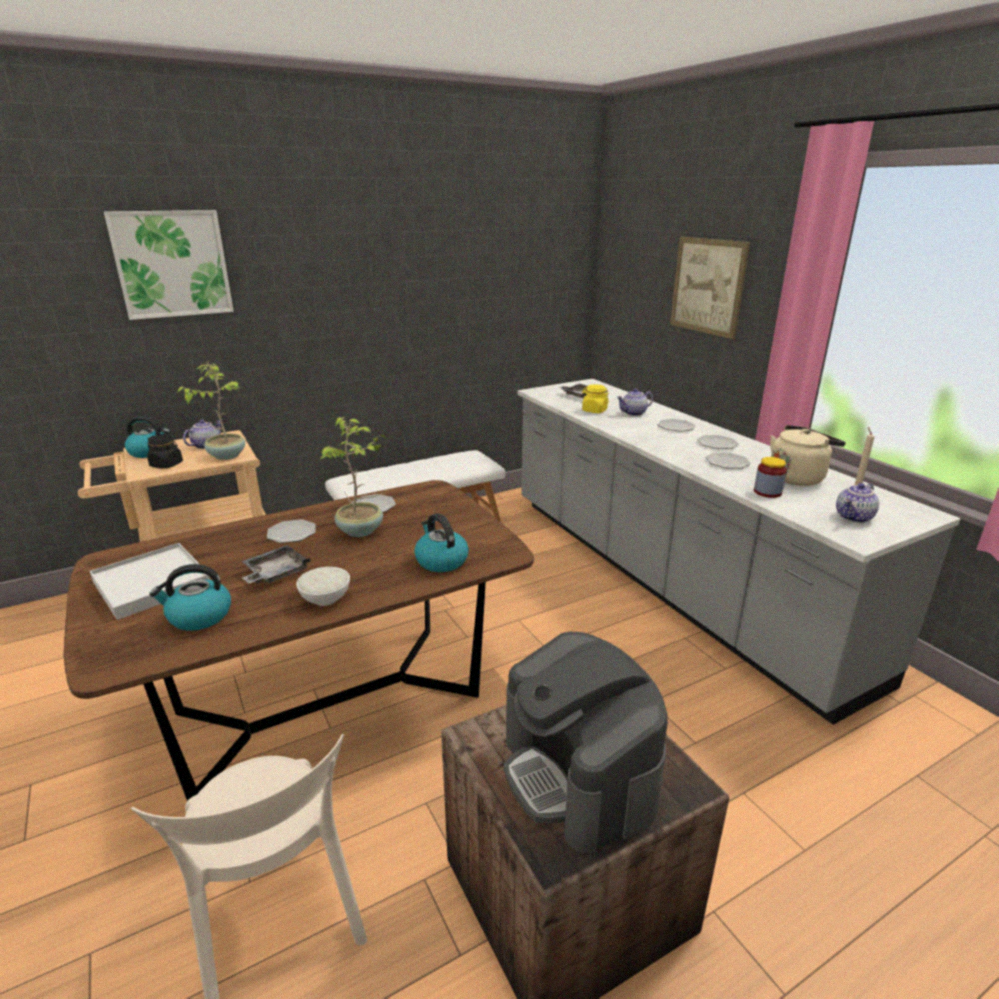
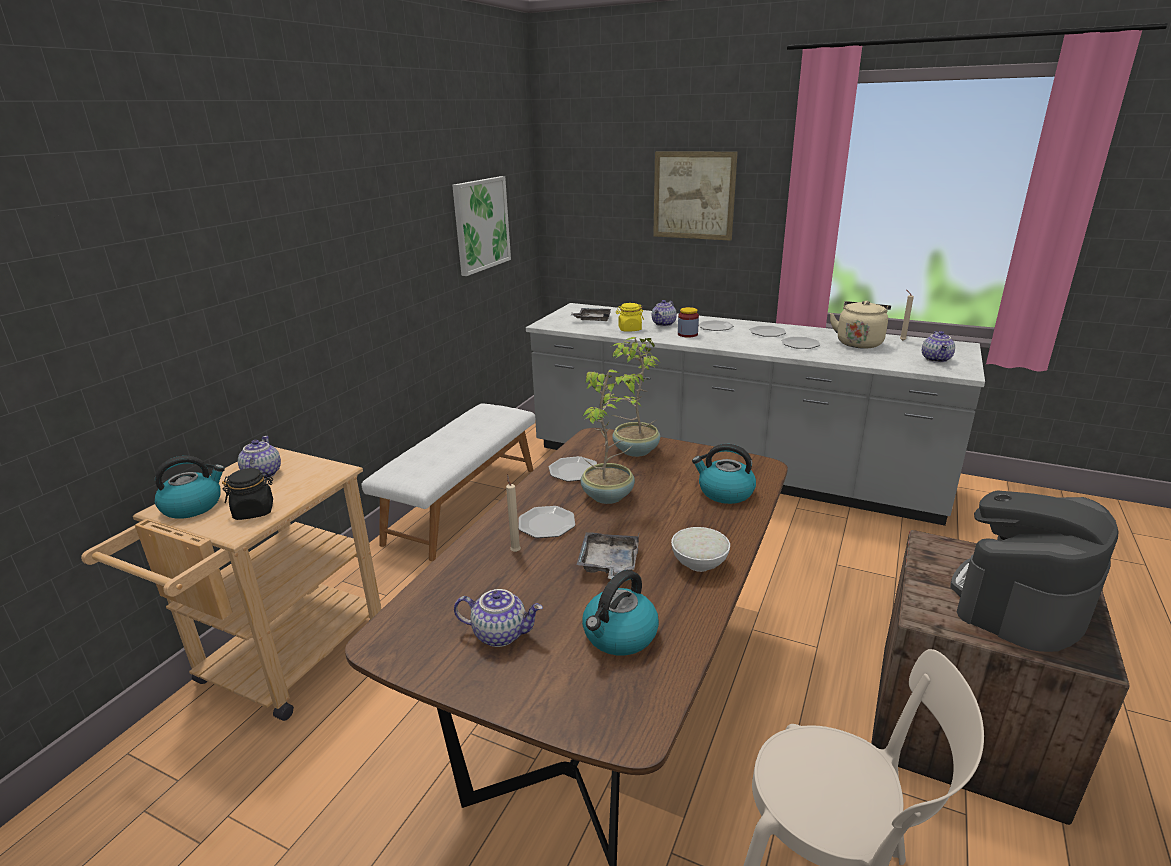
camera: 35 degrees left, 0 degrees up
(152, 583) = (501, 633): white tray -> teapot
(172, 264) = (165, 229): picture -> picture (481, 224)
(226, 455) = (316, 476): potted plant -> potted plant (634, 450)
(245, 541) = (515, 551): none -> beige candle
(579, 774) = (1020, 602): coffee machine -> coffee machine turned 105 degrees clockwise
(767, 492) = (863, 358): jar -> jar (687, 334)

